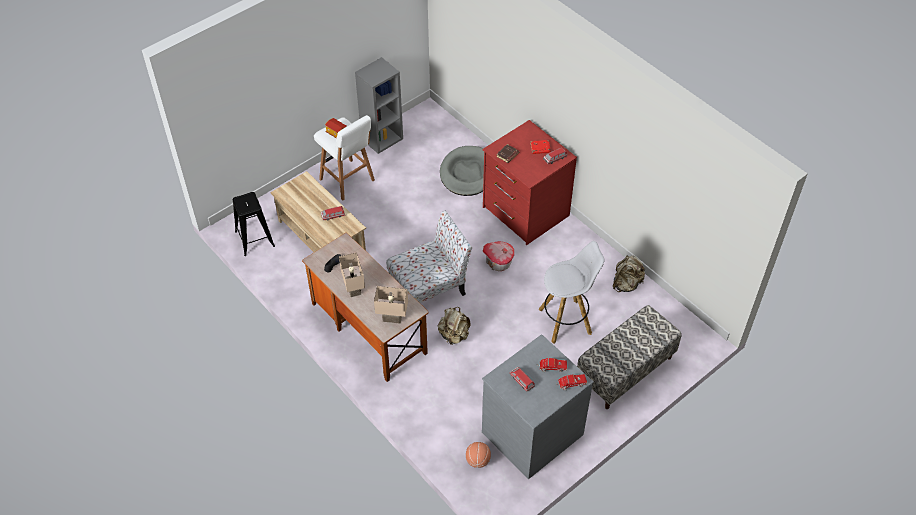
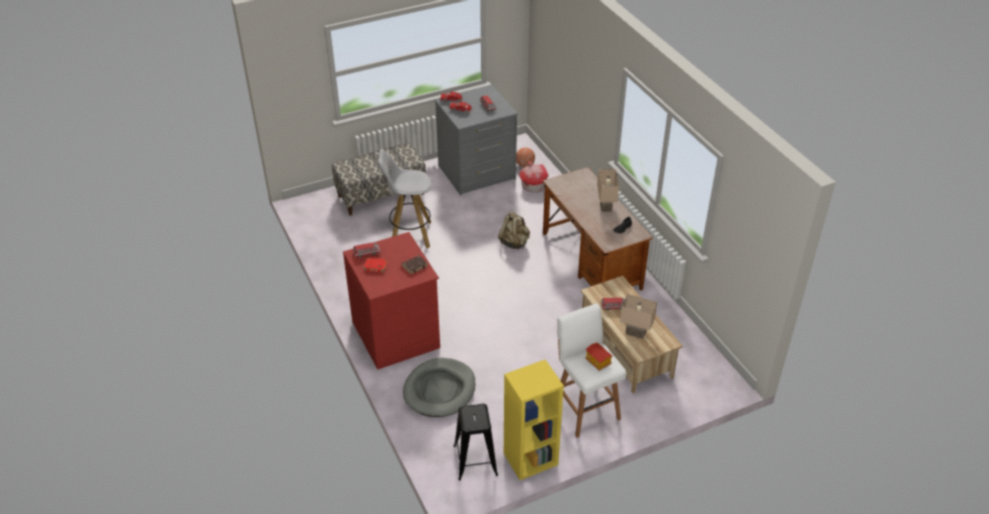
camera: 165 degrees left, 10 degrees down
(255, 239) = (701, 363): black stool -> black stool (475, 460)
(382, 138) = (530, 459): grey bookcase -> yellow bookcase
(392, 318) = (576, 180): beige table lamp -> beige table lamp (636, 332)
(429, 287) = (524, 283): chair -> none
(498, 262) = (448, 292): toy house -> toy house (533, 186)
(626, 284) = (337, 252): beige backpack -> none

